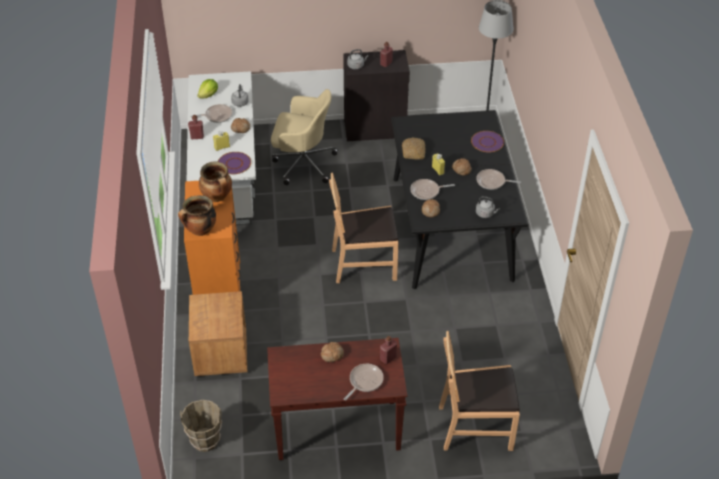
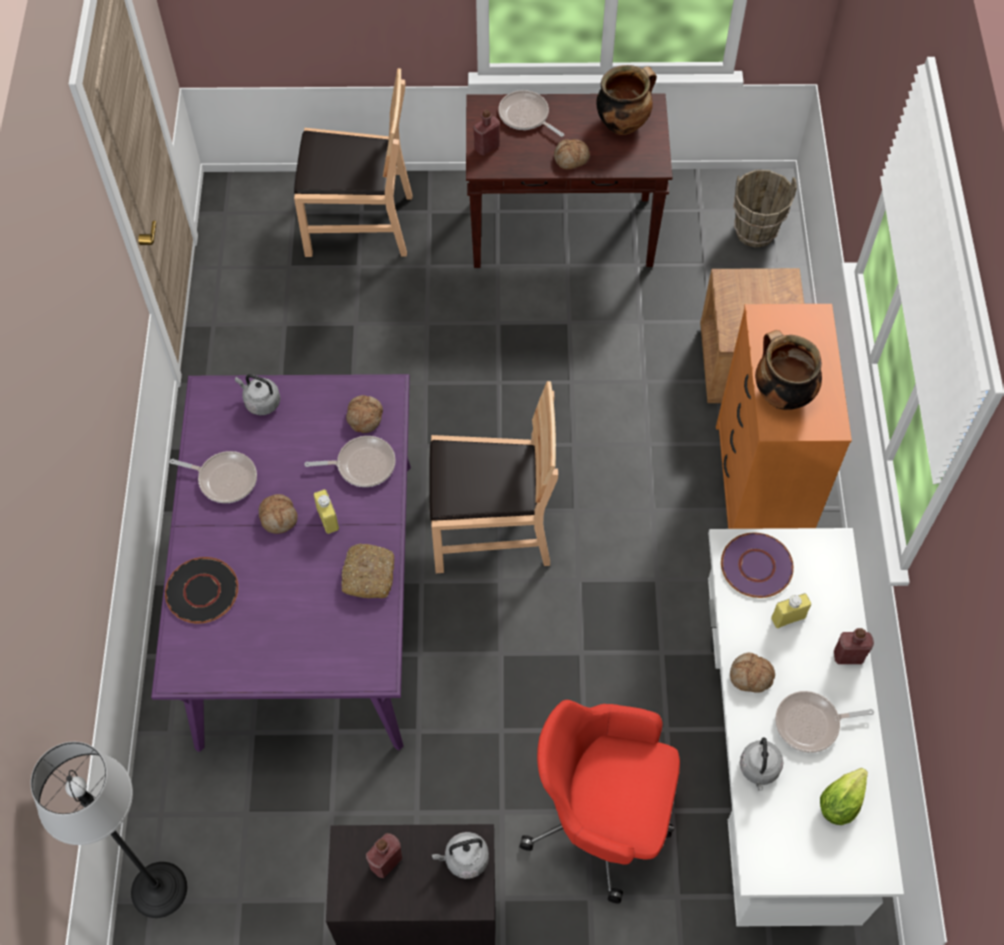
camera: 175 degrees left, 15 degrees up
(200, 231) = (804, 320): cooking pot -> cooking pot (623, 123)
(302, 163) = (602, 818): beige office chair -> red office chair
(364, 381) = (526, 116): frying pan -> frying pan turned 90 degrees clockwise
(452, 228) = (307, 599): black dining table -> purple dining table
(487, 142) = (201, 591): purple plate -> black plate

